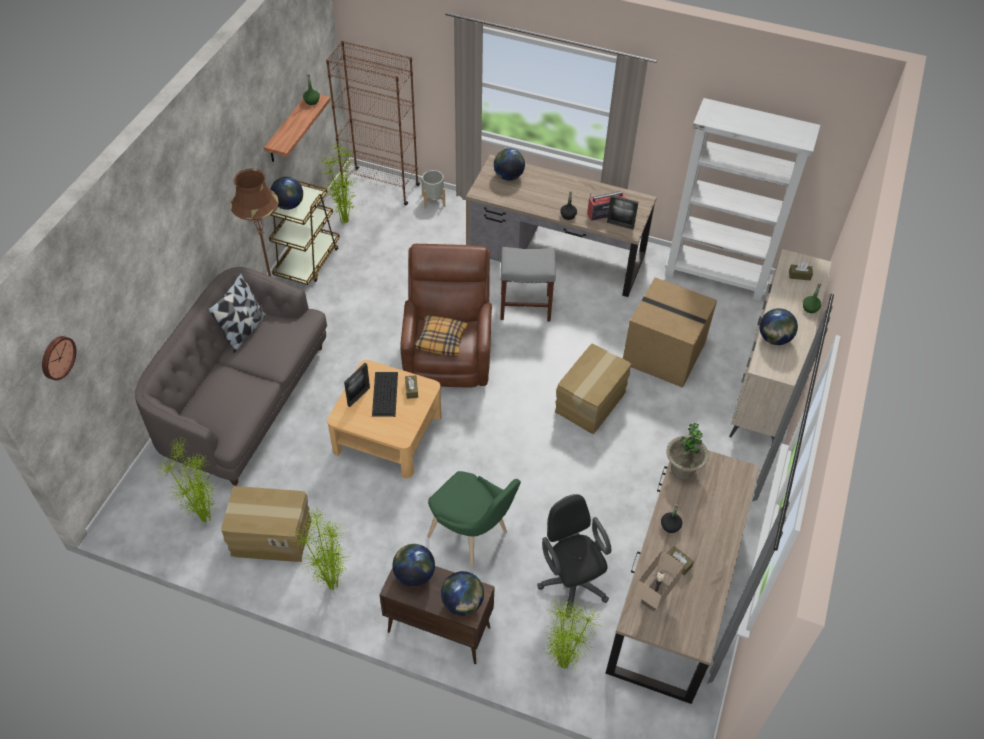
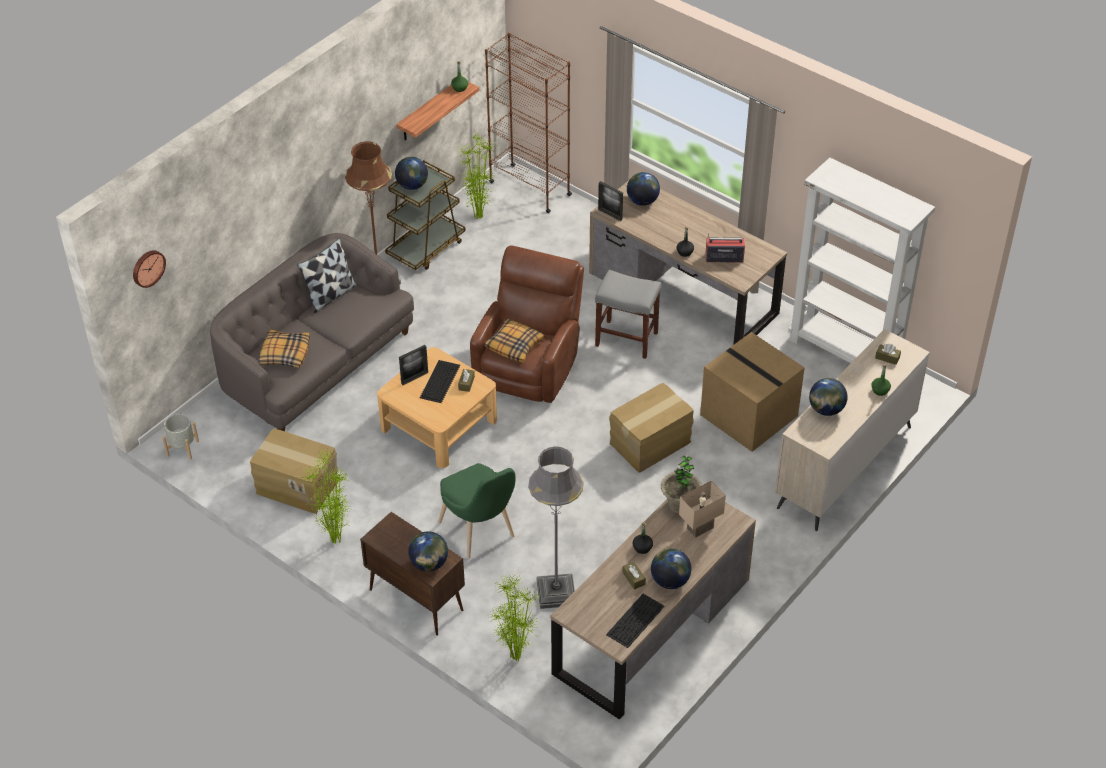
camera: 20 degrees right, 5 degrees down
(205, 518) = (244, 456): potted plant -> none
(219, 403) = (285, 354): none -> pillow
(414, 575) = (397, 531): globe -> globe (670, 580)
(433, 200) = (578, 214): grey planter -> grey planter (182, 448)
(571, 581) = (556, 592): black office chair -> grey floor lamp
(620, 225) = (734, 272): picture frame -> picture frame (610, 214)
(652, 597) = (596, 599): beige table lamp -> beige table lamp (699, 527)
(701, 611) = (635, 621): none -> keyboard

